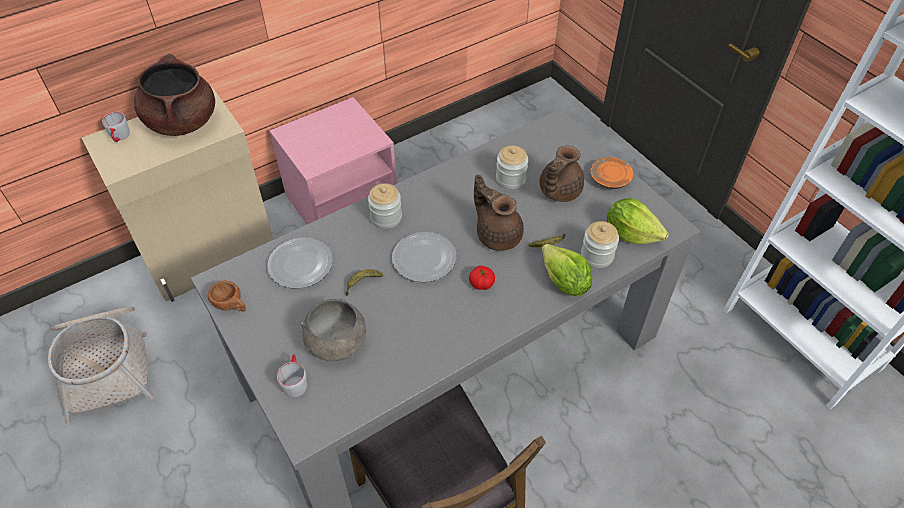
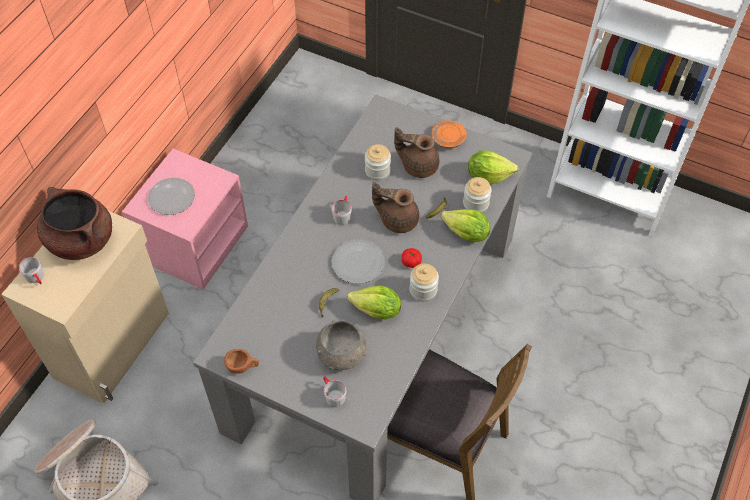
camera: 30 degrees left, 5 degrees up
(300, 265) = (270, 312): plate -> plate (171, 198)
(386, 217) = (307, 244): jar -> jar (423, 290)
(407, 317) = (377, 311): none -> lettuce
(444, 205) = (342, 214): none -> grey mug
(558, 191) = (418, 165): brown teapot -> brown teapot turned 105 degrees clockwise

